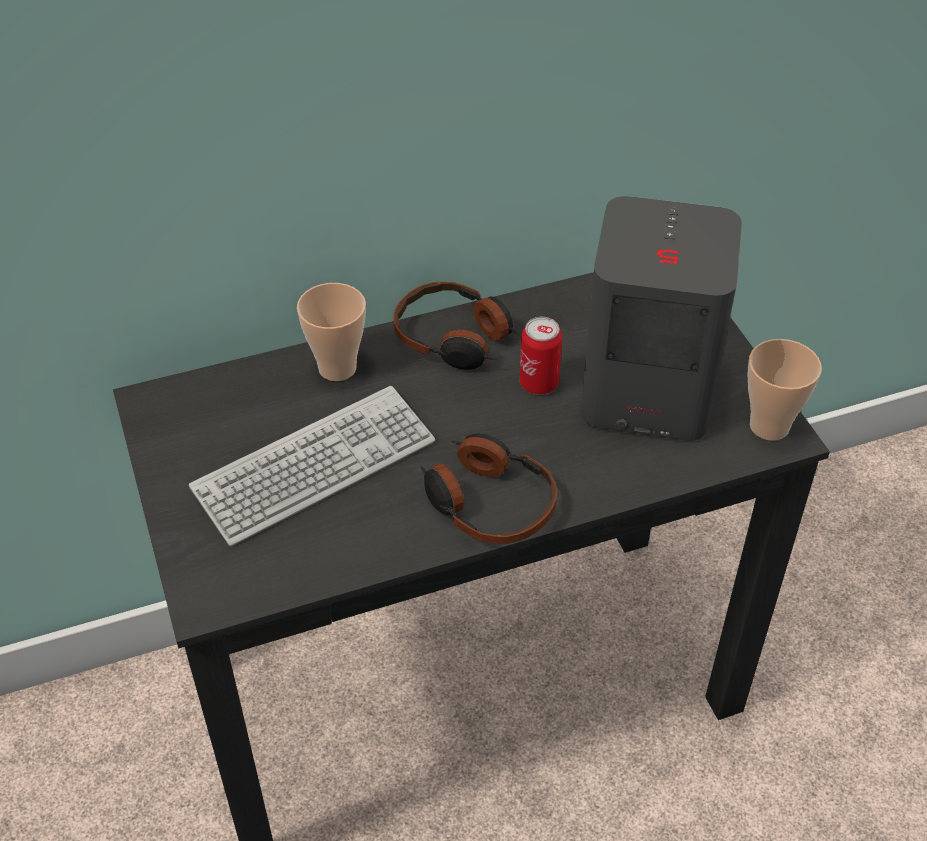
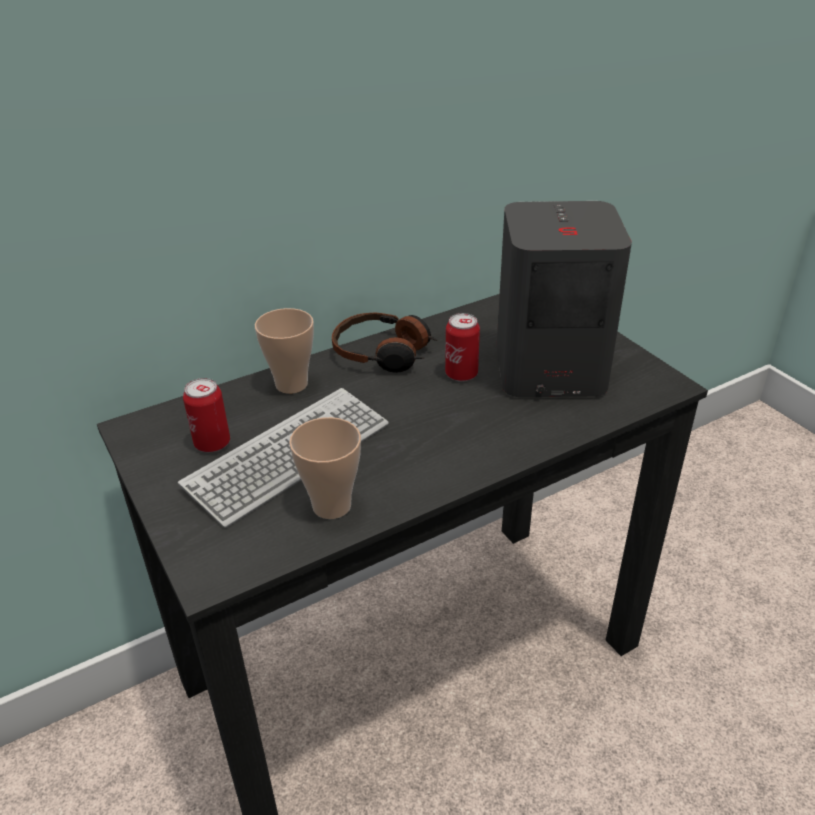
camera: 10 degrees left, 10 degrees down
(234, 436) = (212, 443): none -> can
(487, 502) = (447, 462): headphones -> none
(769, 426) = (654, 379): cup -> cup (331, 506)

